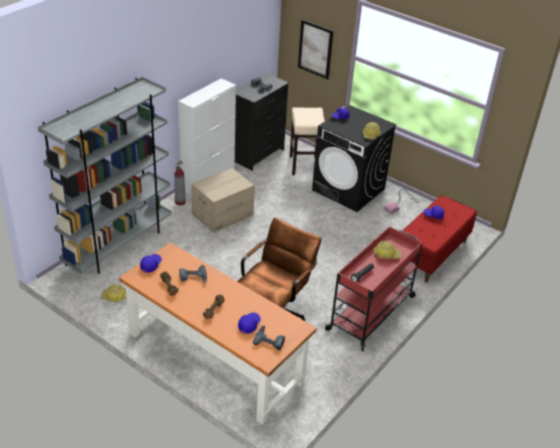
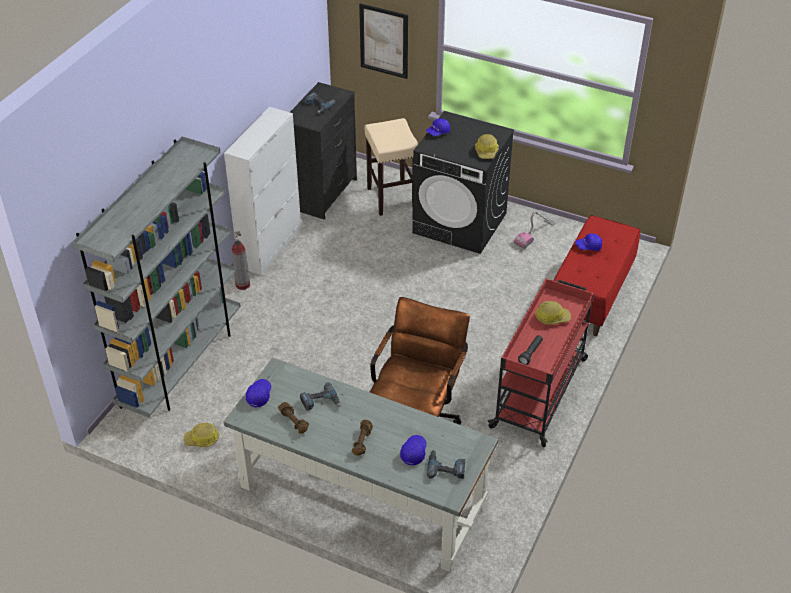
camera: 10 degrees left, 5 degrees up
(214, 357) = (360, 496): orange desk -> grey desk
(222, 214) = (305, 291): cardboard box -> none

